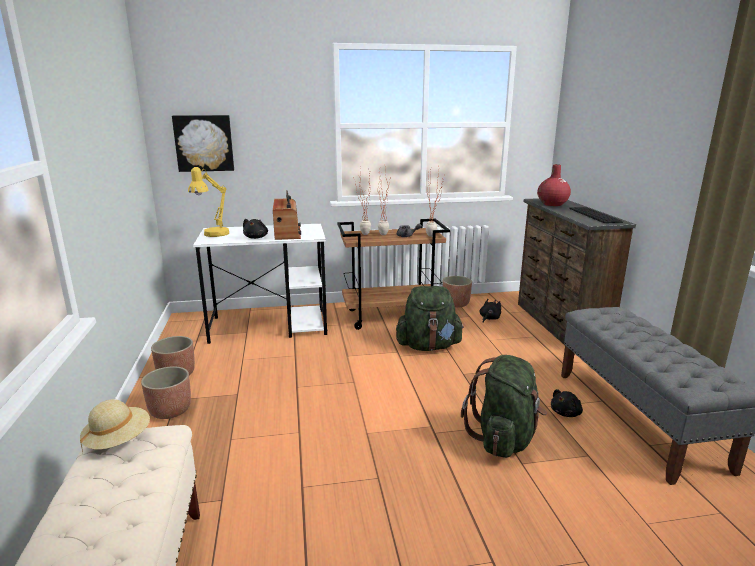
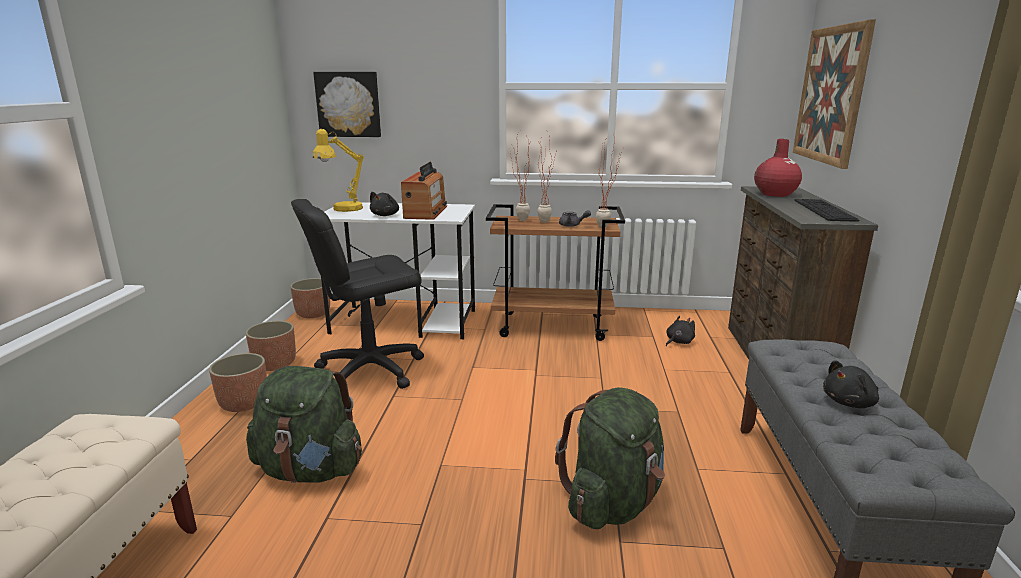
camera: 15 degrees right, 0 degrees up
(118, 440) = (89, 425): beige hat -> none
(264, 369) = (370, 370): none -> black office chair
(428, 346) = (579, 368): green backpack -> green backpack (310, 470)
(456, 304) = (644, 319): planter -> planter (313, 314)
(566, 413) = (721, 482): black plush toy -> black plush toy (850, 403)
(584, 132) = (831, 95): none -> picture

